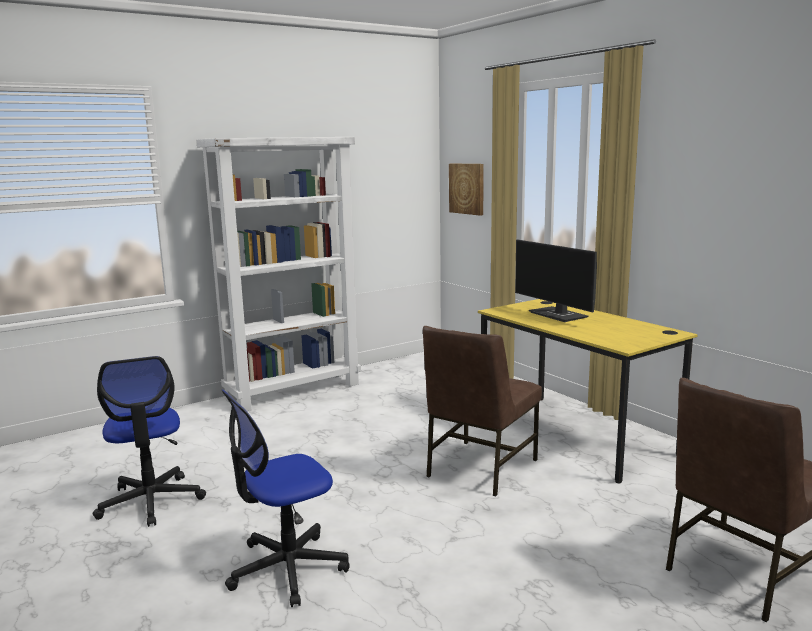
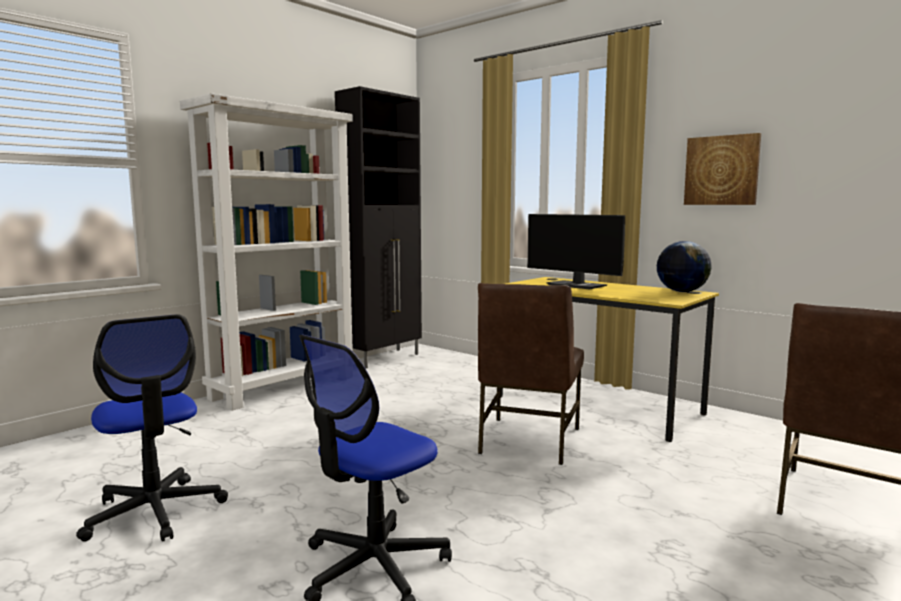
camera: 15 degrees left, 5 degrees down
(398, 364) = (384, 358): none -> black cabinet
(467, 188) = (450, 181): picture -> picture (721, 170)
(656, 331) = (681, 291): none -> globe

